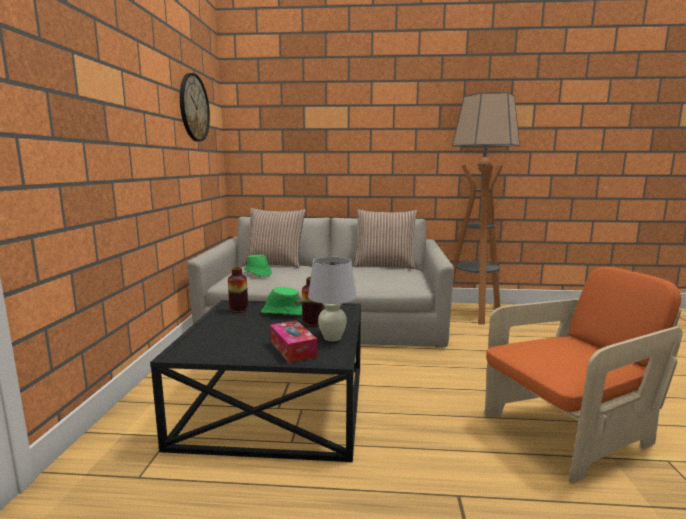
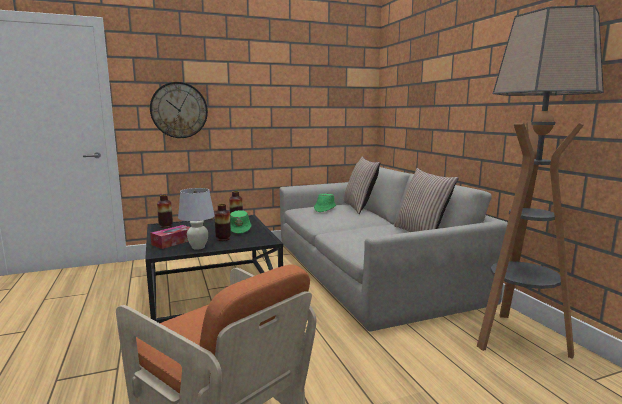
camera: 65 degrees right, 0 degrees up
(193, 349) = (166, 226): none -> vase
(194, 108) = (321, 75): wall clock -> wall clock (179, 110)

